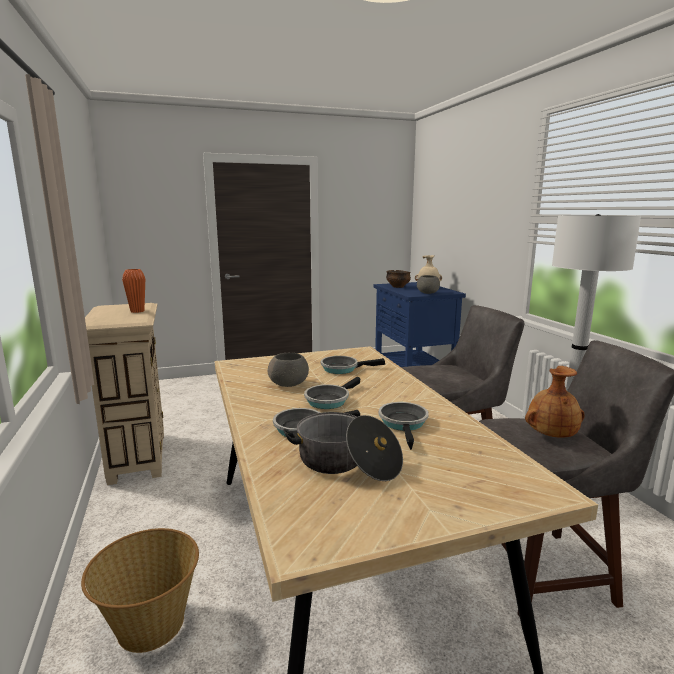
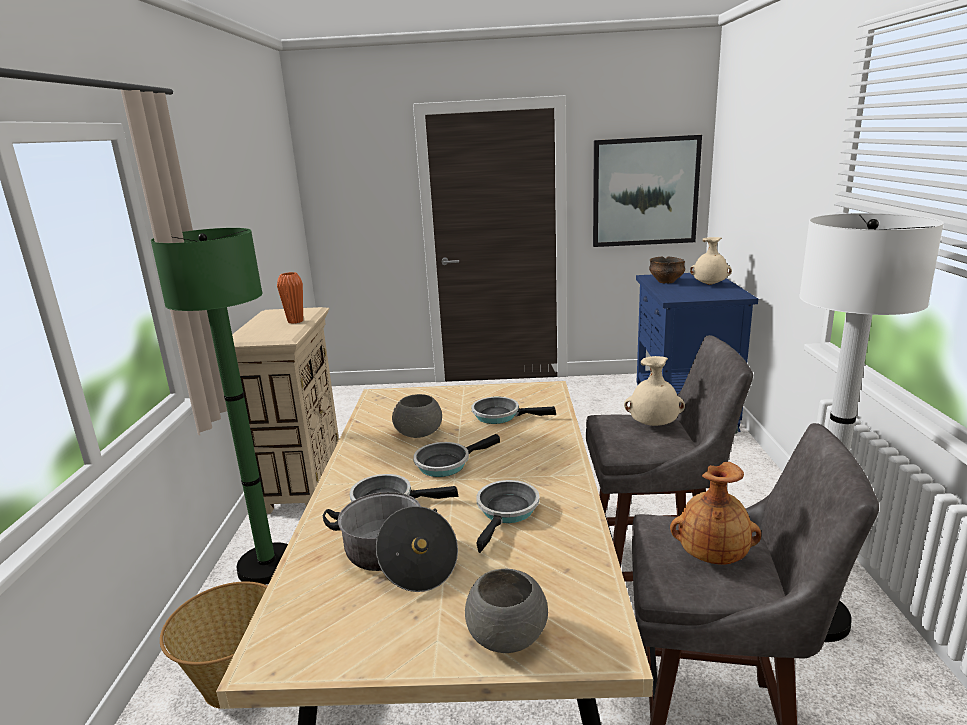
camera: 20 degrees right, 5 degrees up
(134, 525) = (267, 566): none -> green floor lamp
(371, 228) = (645, 192): none -> picture
(428, 293) = (699, 295): grey bowl -> grey bowl (506, 637)
(446, 369) = (653, 425): none -> beige vase

